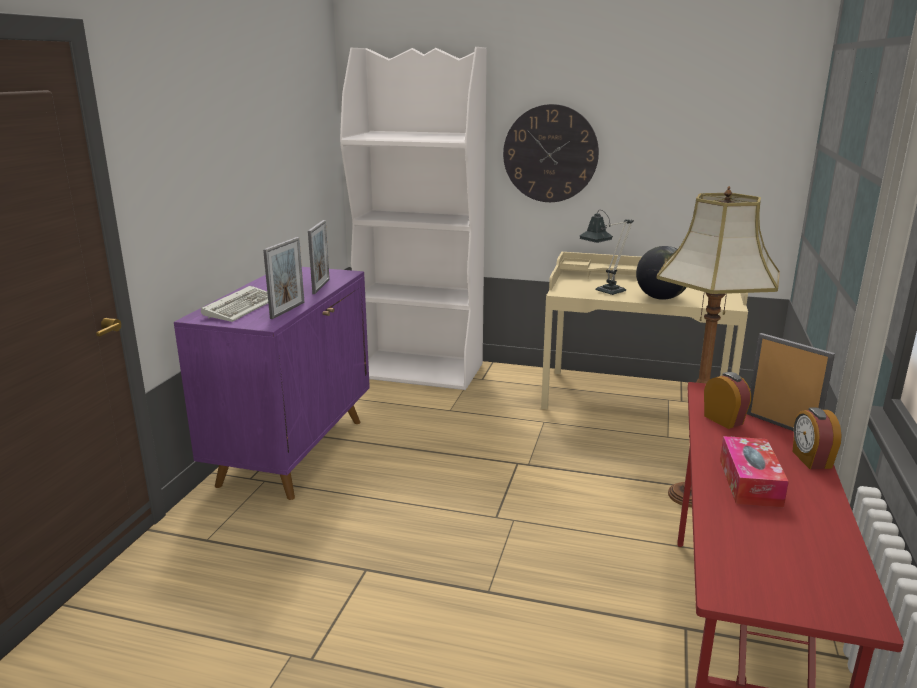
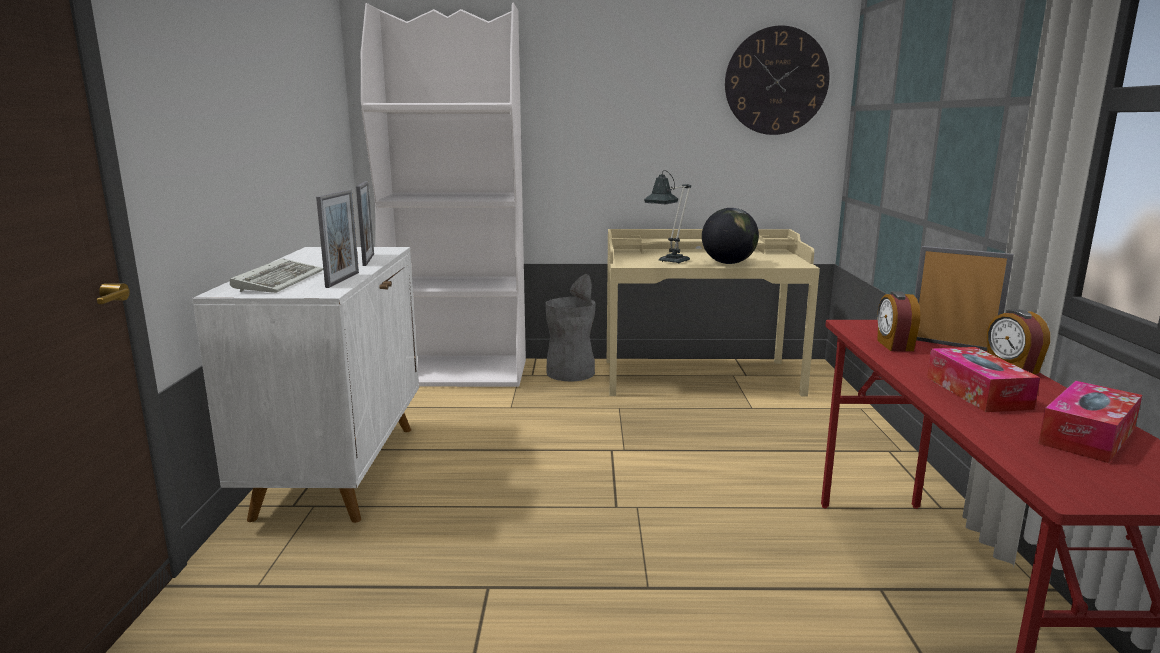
camera: 15 degrees left, 5 degrees down
(294, 451) = (340, 468): purple cabinet -> white cabinet
(517, 381) = (570, 373): none -> grey trash can
(550, 154) = (590, 125): wall clock -> wall clock (776, 81)
(690, 496) = (806, 459): floor lamp -> none
(724, 420) = (894, 345): alarm clock -> alarm clock turned 135 degrees counterclockwise
(802, 541) = (1087, 436): none -> tissue box

